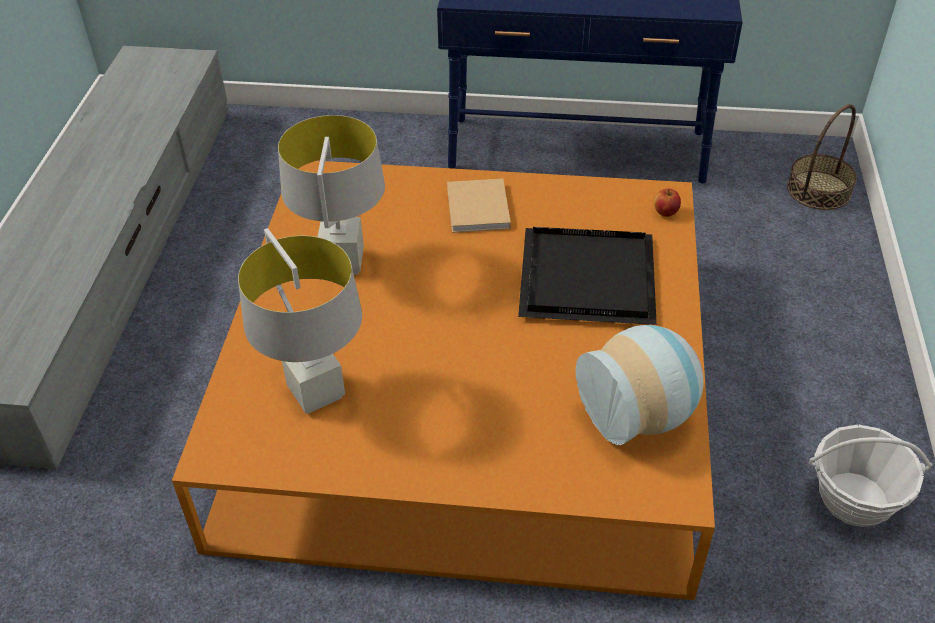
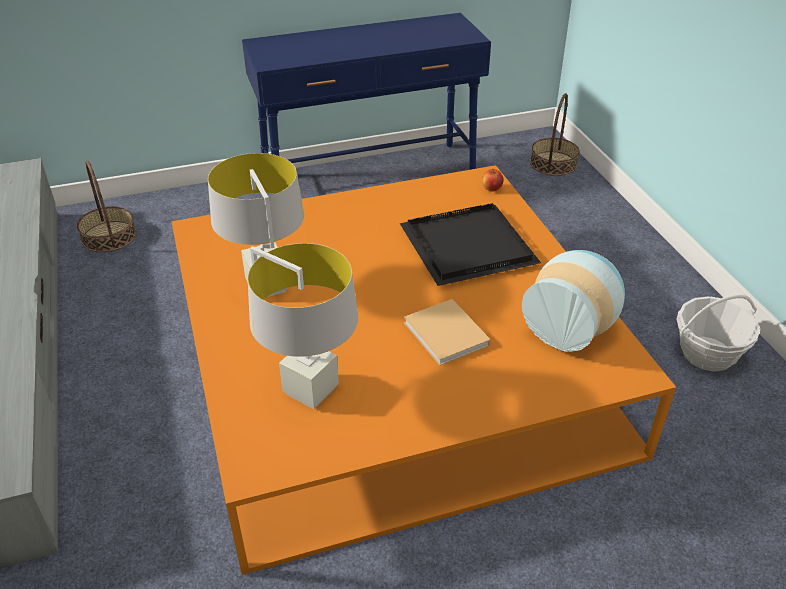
camera: 25 degrees left, 5 degrees down
(263, 152) = (109, 236): none -> basket
(478, 210) = (352, 220): beige book -> beige book (447, 335)

